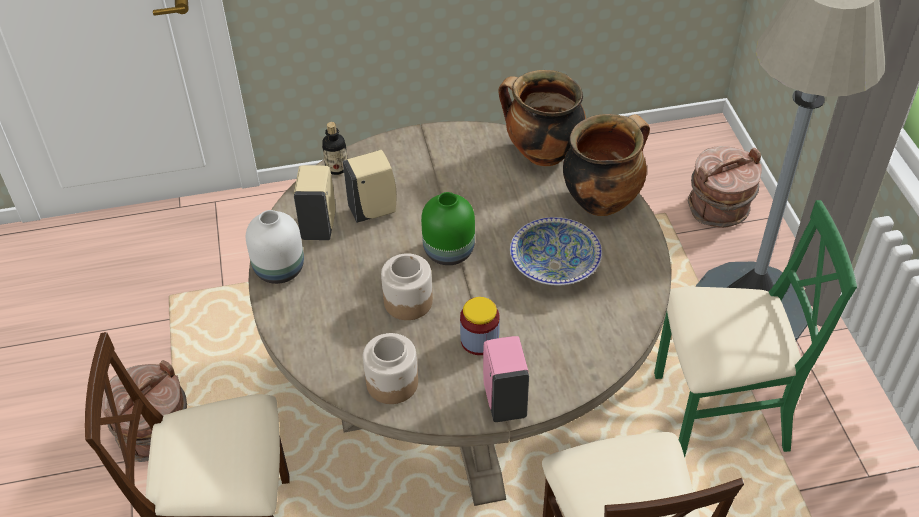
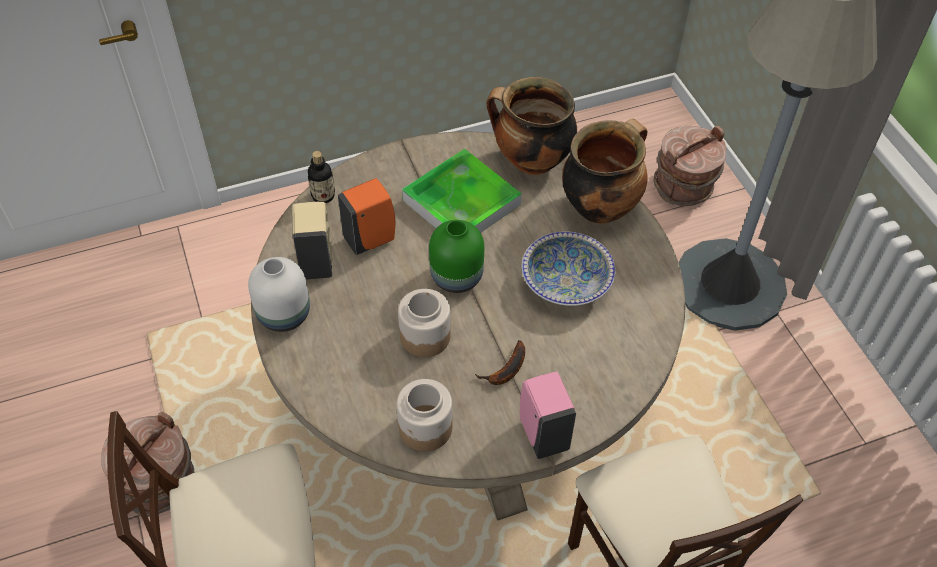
camera: 10 degrees left, 5 degrees up
(374, 210) = (371, 239): beige soap dispenser -> orange soap dispenser
(467, 185) = (461, 202): none -> tray
(479, 340) = (506, 371): jar -> banana
(718, 415) = (716, 398): green chair -> none

